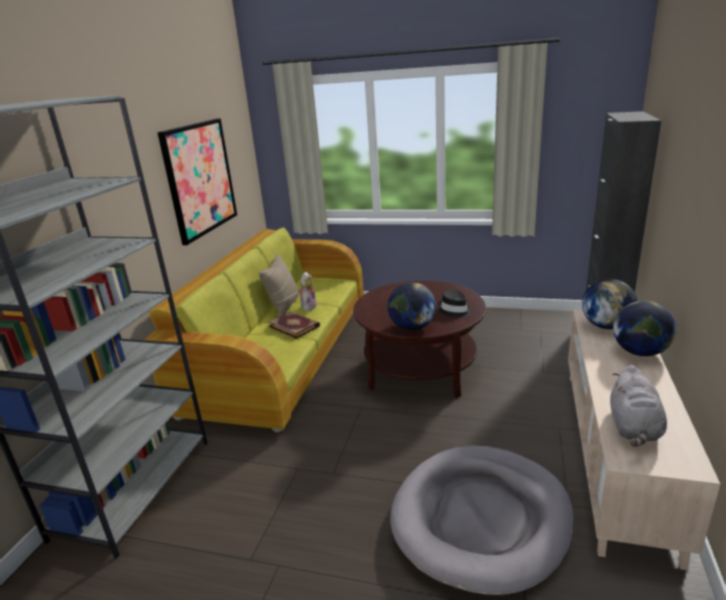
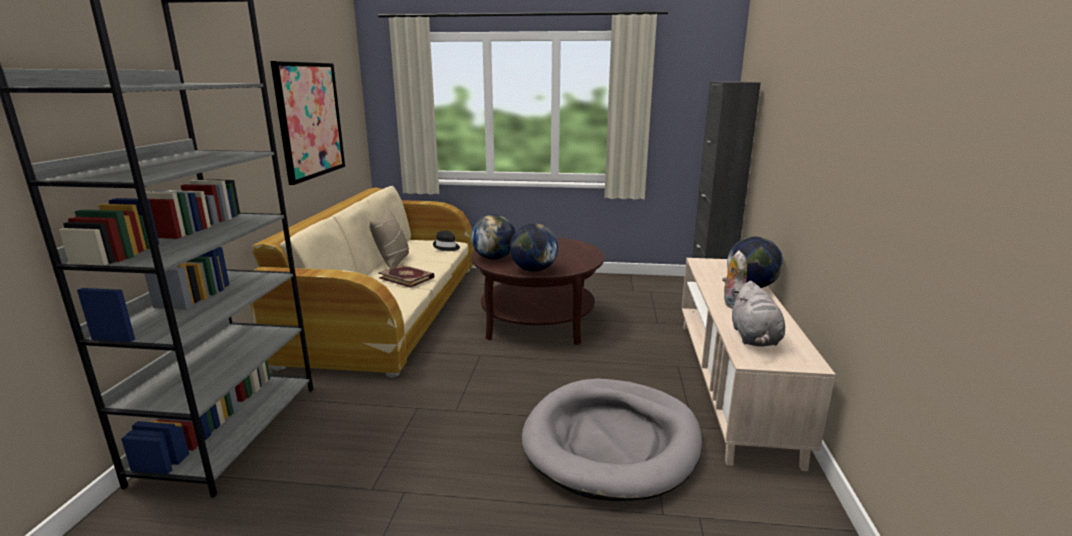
camera: 10 degrees left, 5 degrees down
(281, 352) = (389, 310): green sofa -> beige sofa
(308, 306) = (420, 262): plush toy -> plush toy (731, 303)
(454, 310) = (574, 257): black hat -> black hat (446, 247)
(606, 326) = (718, 268): globe -> globe (494, 258)

